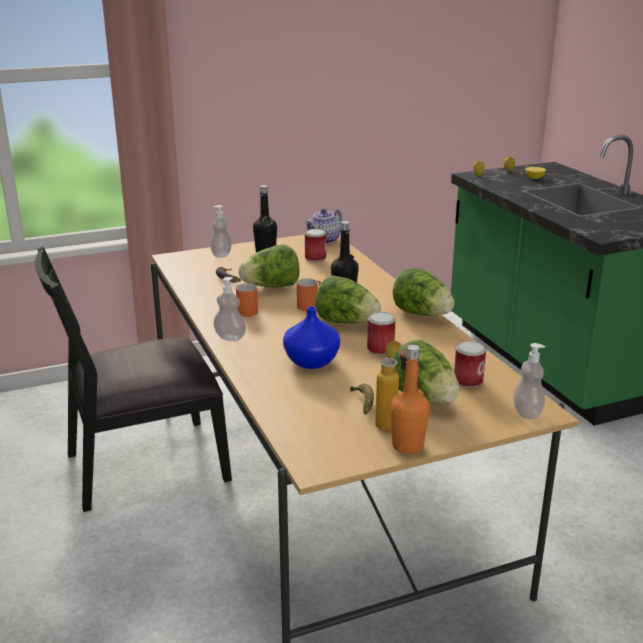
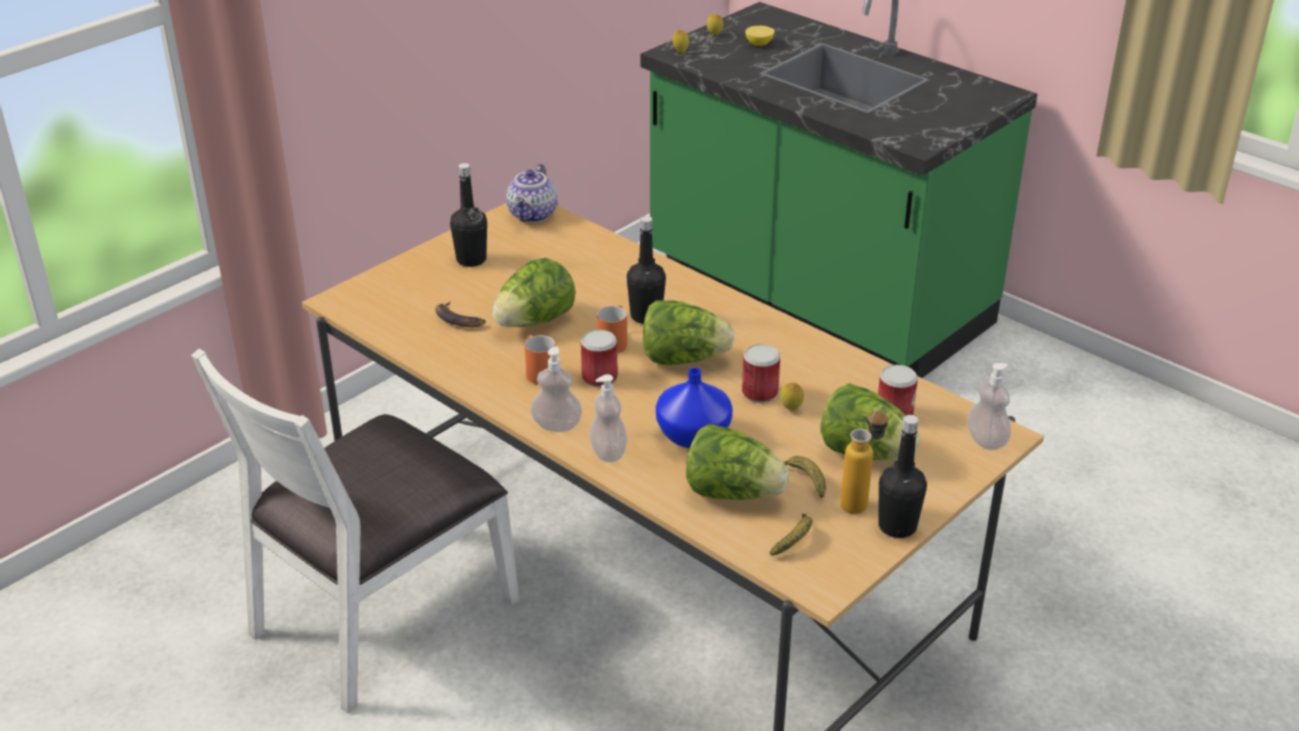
camera: 25 degrees left, 10 degrees up
(145, 465) = (380, 615): black chair -> white chair
(221, 255) = (409, 277): soap dispenser -> soap dispenser (608, 452)
(315, 258) = (549, 253): can -> can (599, 377)
(322, 435) = (794, 541): none -> banana
(408, 446) = (897, 526): orange bottle -> black bottle
(422, 314) = (765, 320): lettuce -> lettuce (733, 493)

